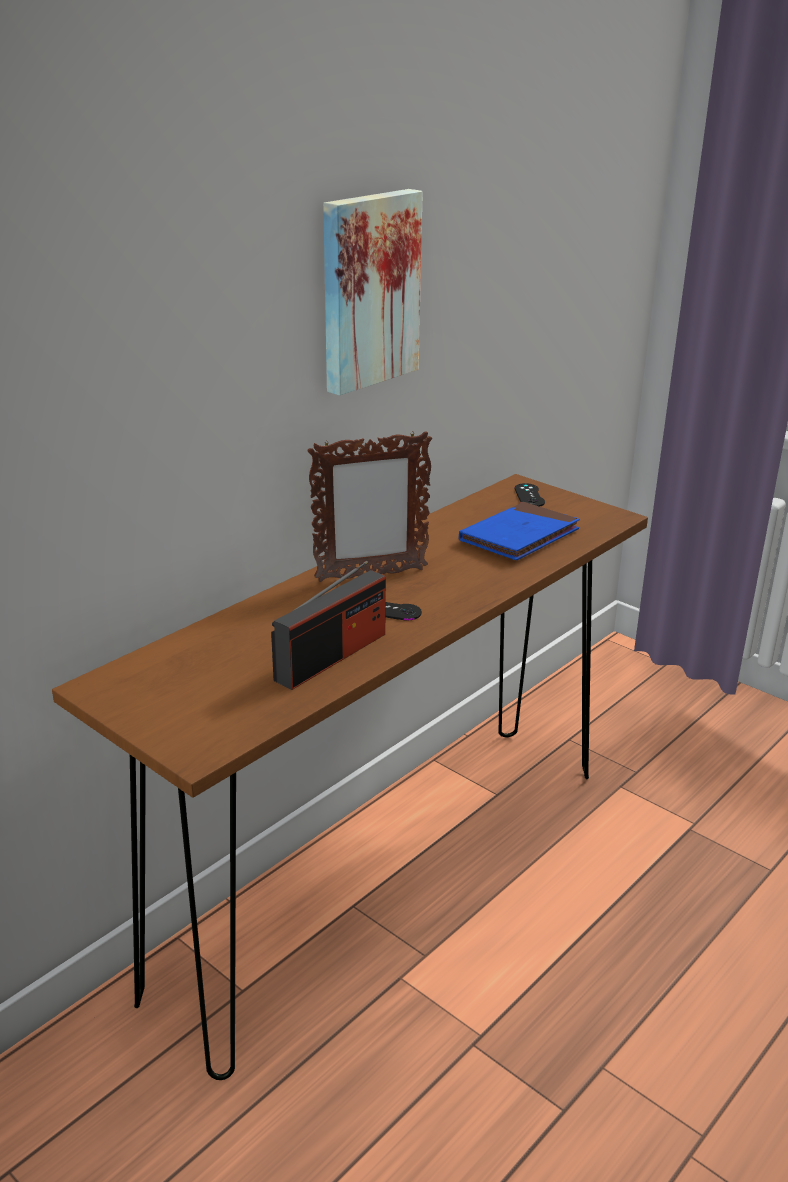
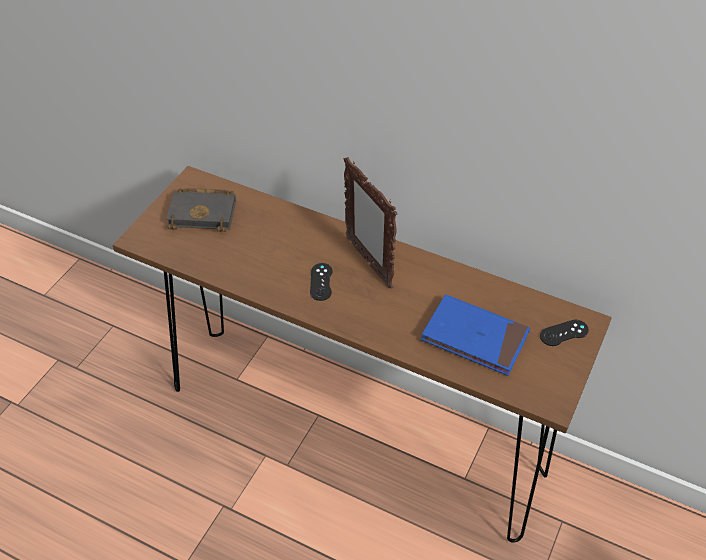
camera: 75 degrees right, 20 degrees up
(184, 683) = (204, 213): none -> black book
(331, 656) = (252, 268): radio -> none
(367, 290) = (454, 89): picture -> none

